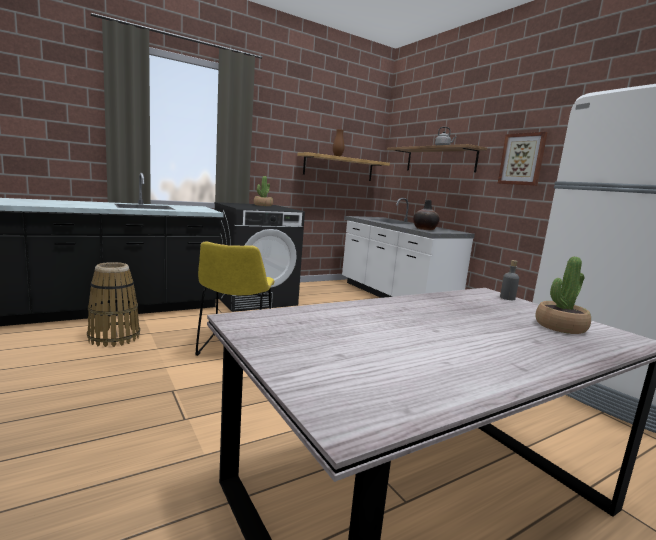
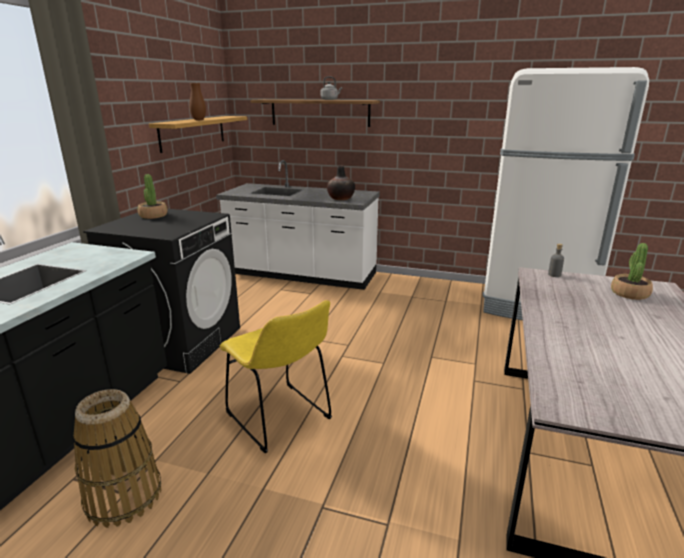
camera: 40 degrees left, 10 degrees up
(522, 159) = (422, 113): picture -> none

